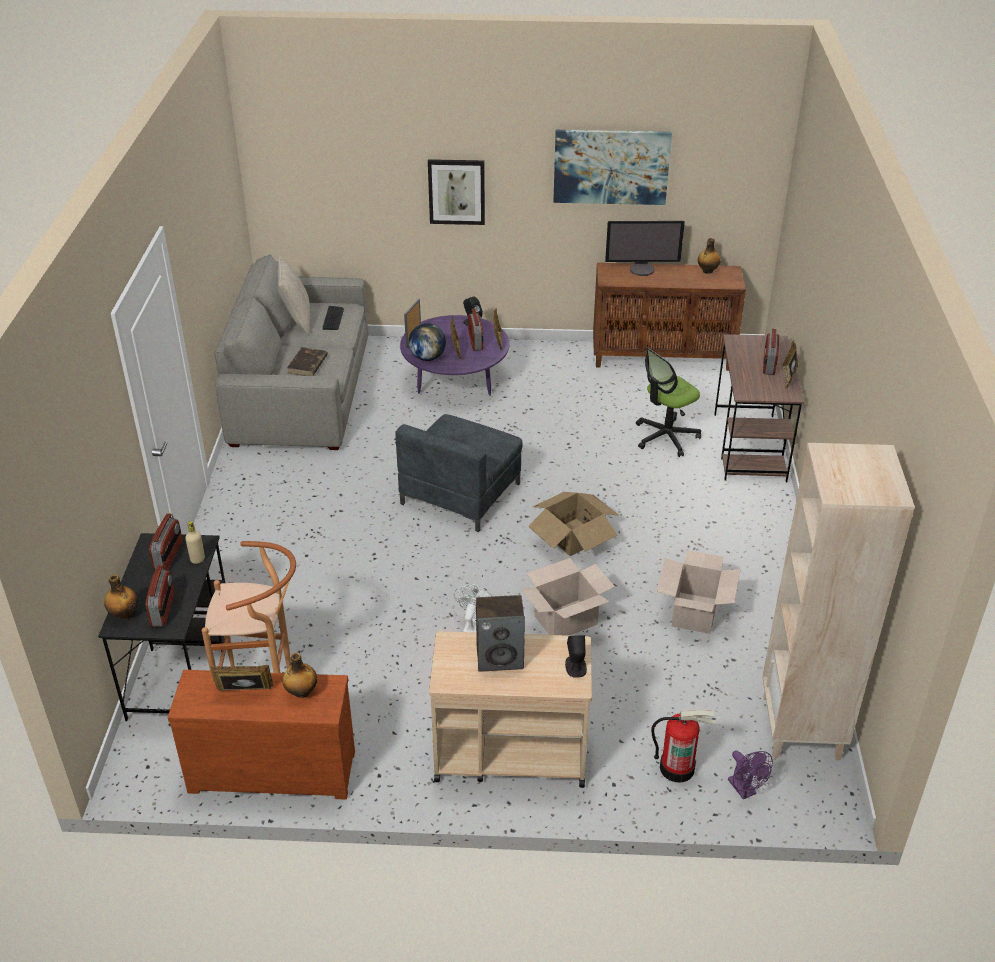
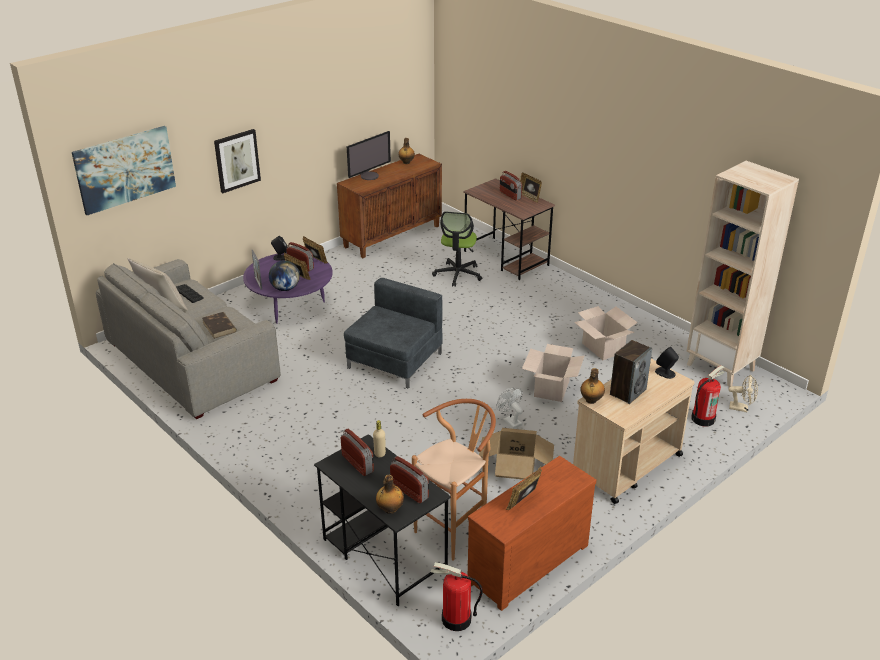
camera: 45 degrees left, 5 degrees down
(145, 769) = (456, 619): none -> fire extinguisher
(301, 692) = (552, 479): bottle -> bottle (591, 400)
(462, 493) = (394, 361): grey armchair -> grey armchair turned 135 degrees counterclockwise
(573, 536) = (489, 348): cardboard box -> cardboard box (515, 466)
(611, 166) = (335, 107): picture -> picture (125, 169)
(745, 790) = (741, 408): purple fan -> beige fan

